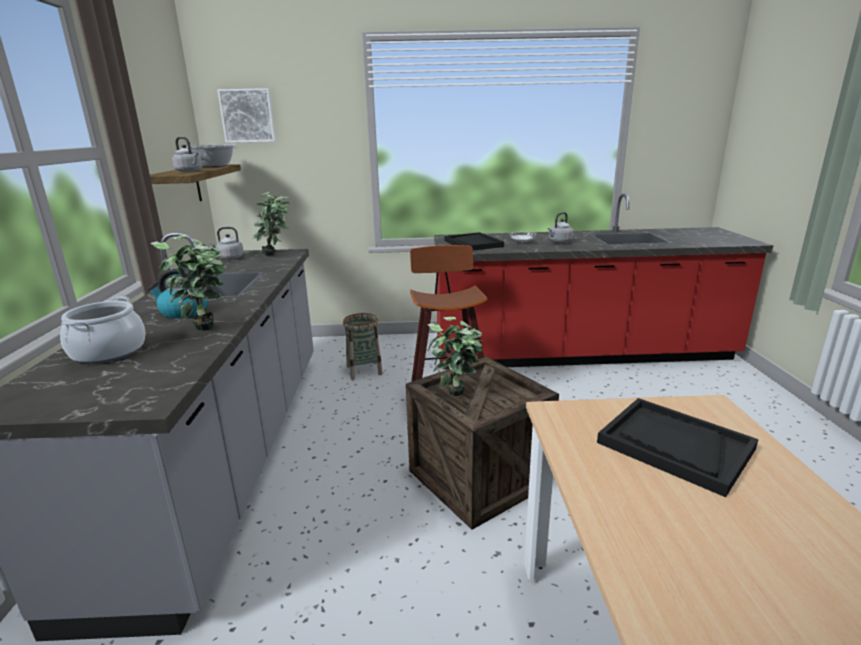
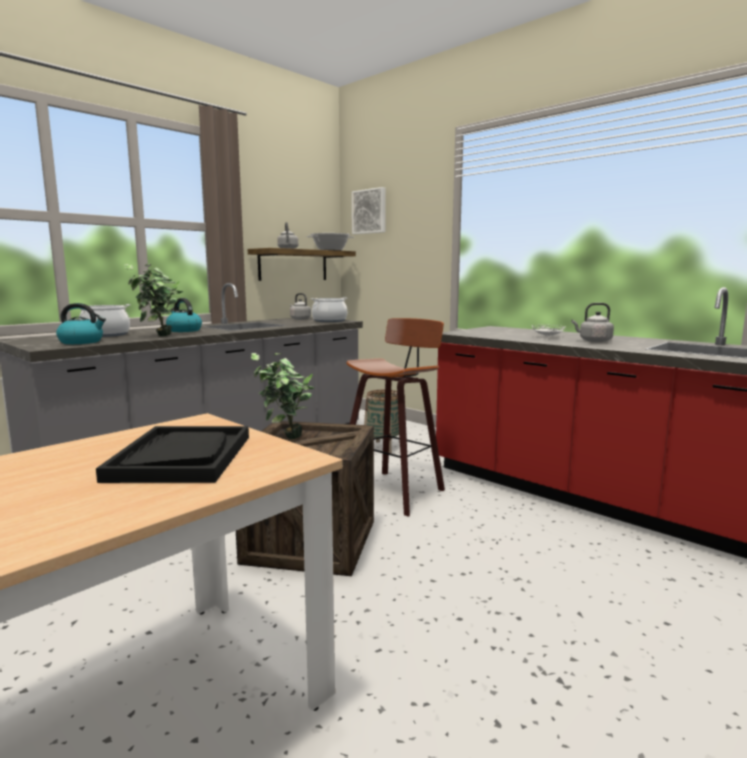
camera: 45 degrees right, 10 degrees down
(150, 375) = (82, 342): none -> kettle
(276, 255) = (329, 321): potted plant -> cooking pot
(473, 243) = (496, 332): black tray -> none

